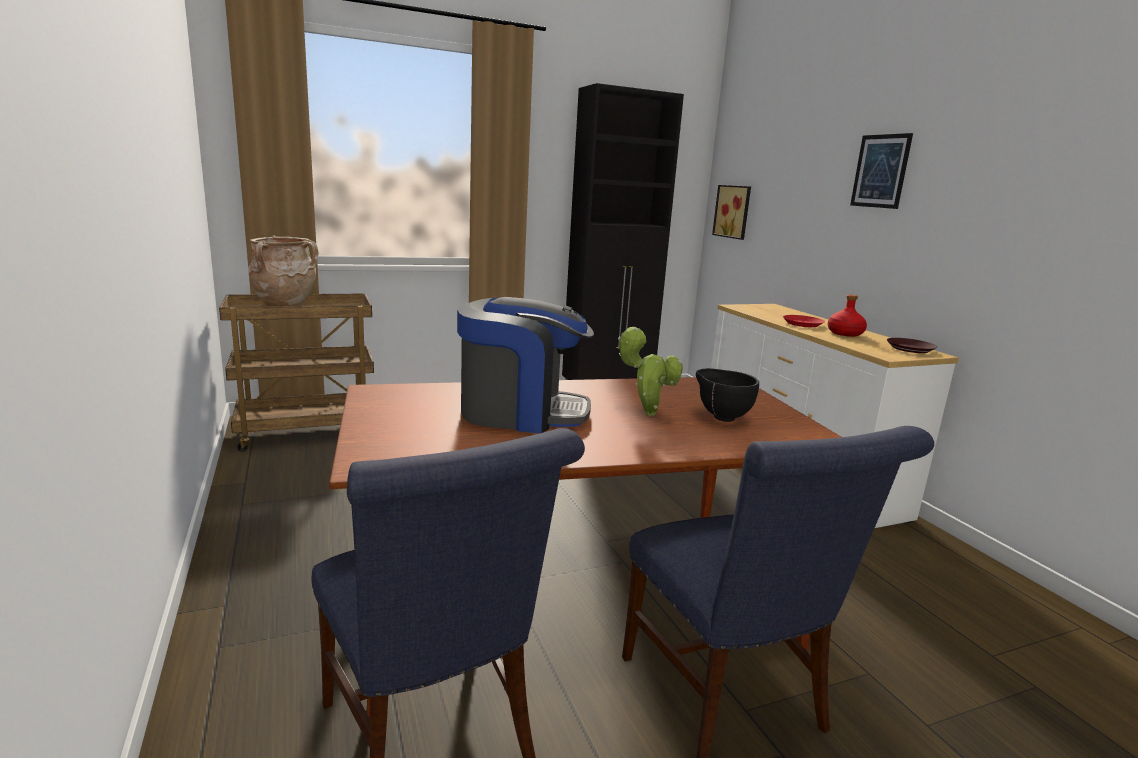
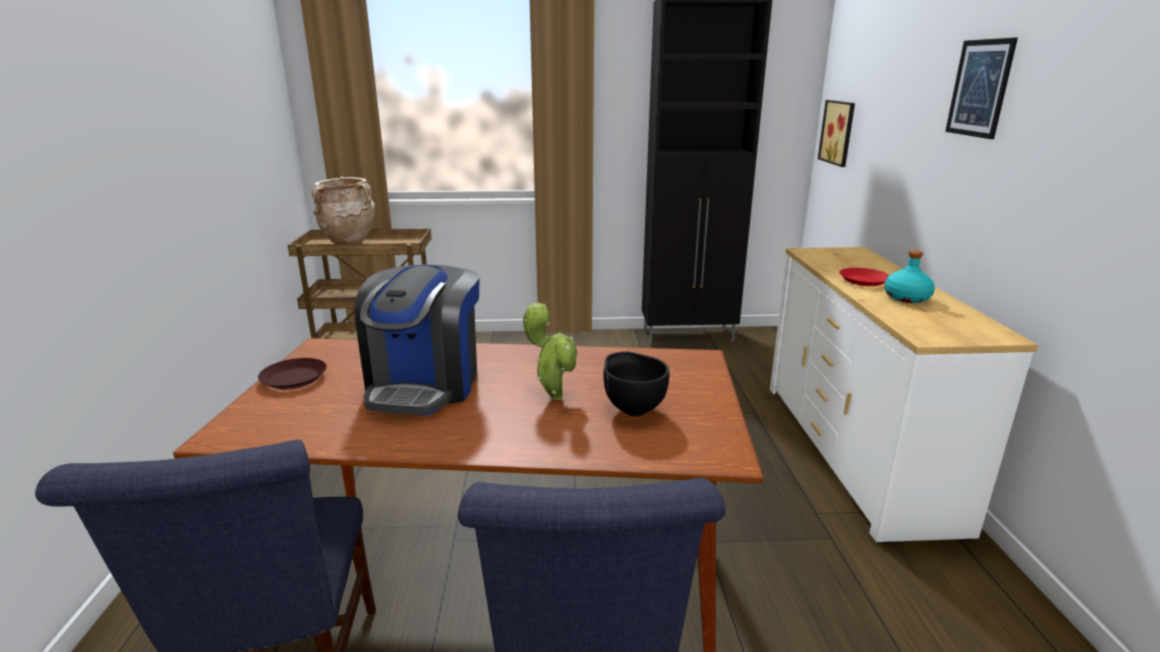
camera: 20 degrees right, 5 degrees up
(521, 412) = (425, 385): coffee machine -> coffee machine turned 75 degrees clockwise
(844, 333) = (906, 298): red bottle -> turquoise bottle
(909, 349) = (974, 327): brown plate -> brown plate (293, 379)

